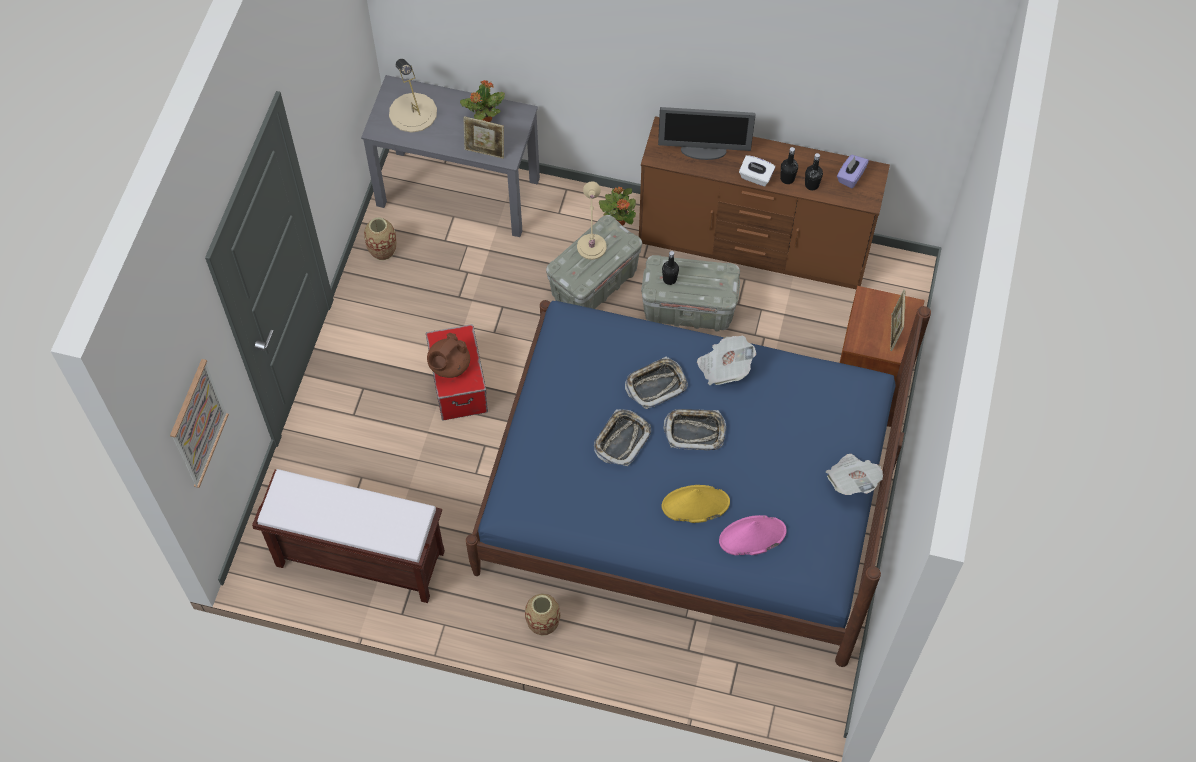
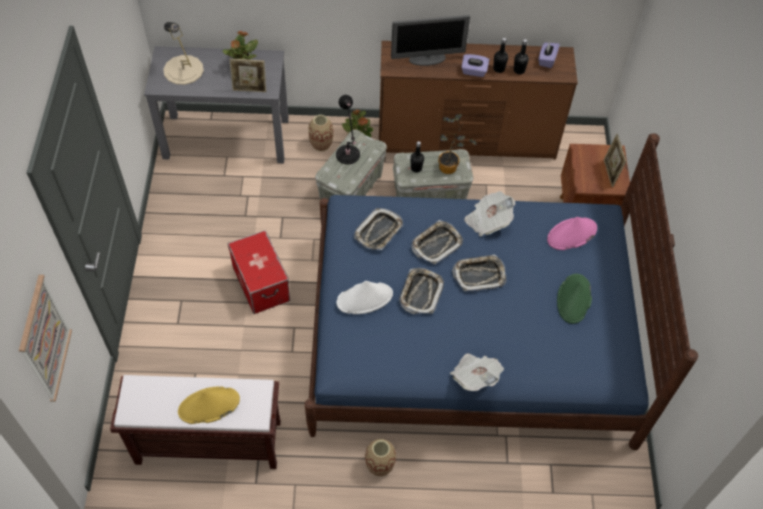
camera: 15 degrees left, 5 degrees down
(383, 250) = (175, 191): vase -> vase (321, 144)
(449, 366) = (253, 266): brown teapot -> none
(557, 434) = (365, 298): none -> white hat
(591, 249) = (348, 156): beige table lamp -> black table lamp
(593, 357) = (379, 231): none -> tray
(695, 505) = (497, 334): yellow hat -> yellow hat (209, 406)
(711, 286) = (450, 168): none -> potted plant
(752, 536) = (552, 351): pink hat -> pink hat (571, 234)
(755, 177) = (474, 71): white tissue box -> purple tissue box
(796, 481) = (574, 299): none -> green hat
(852, 480) = (618, 290): newspaper -> newspaper (475, 376)

